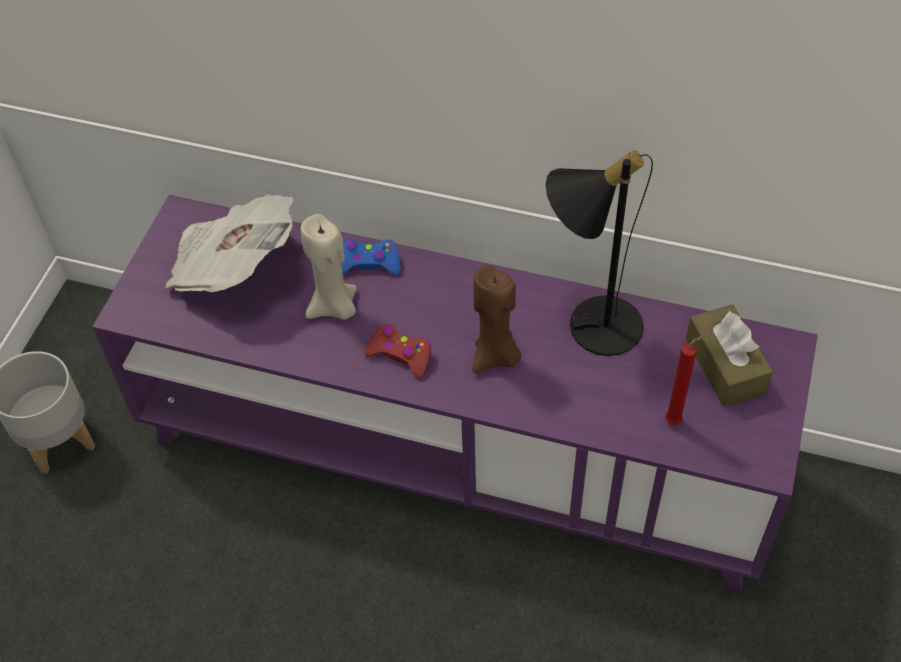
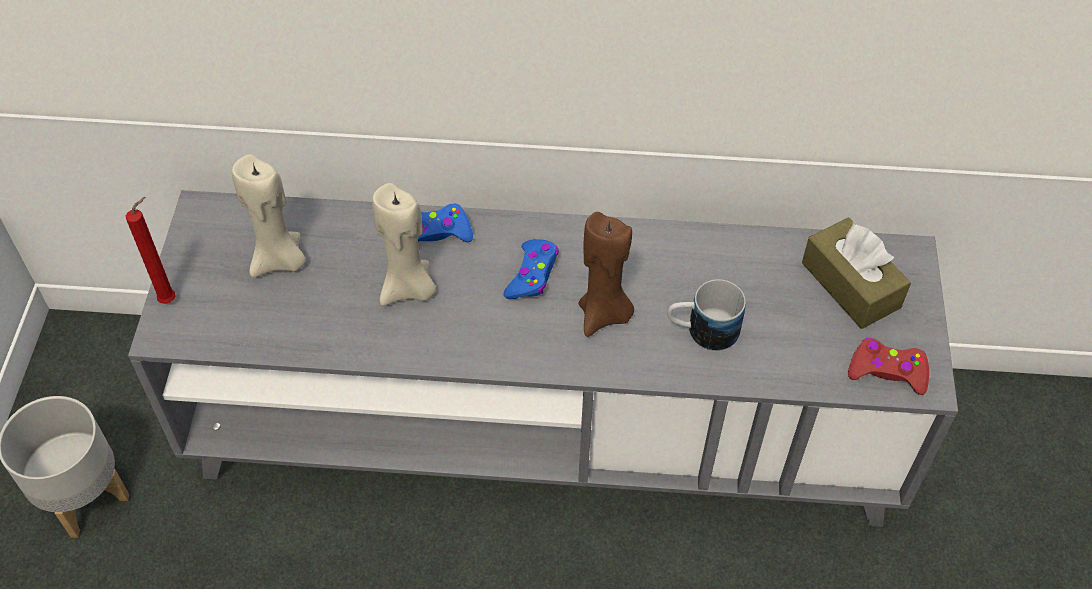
camera: 15 degrees left, 0 degrees up
(234, 266) = (280, 260): newspaper -> beige candle
(400, 355) = (498, 330): red game controller -> red game controller (887, 371)
(443, 312) = (532, 275): none -> blue game controller
(456, 452) = (544, 429): purple tv stand -> grey tv stand
(578, 385) = (701, 331): none -> mug
(591, 321) = (697, 259): black table lamp -> none
(675, 420) = (816, 352): red candle -> red candle (171, 299)

